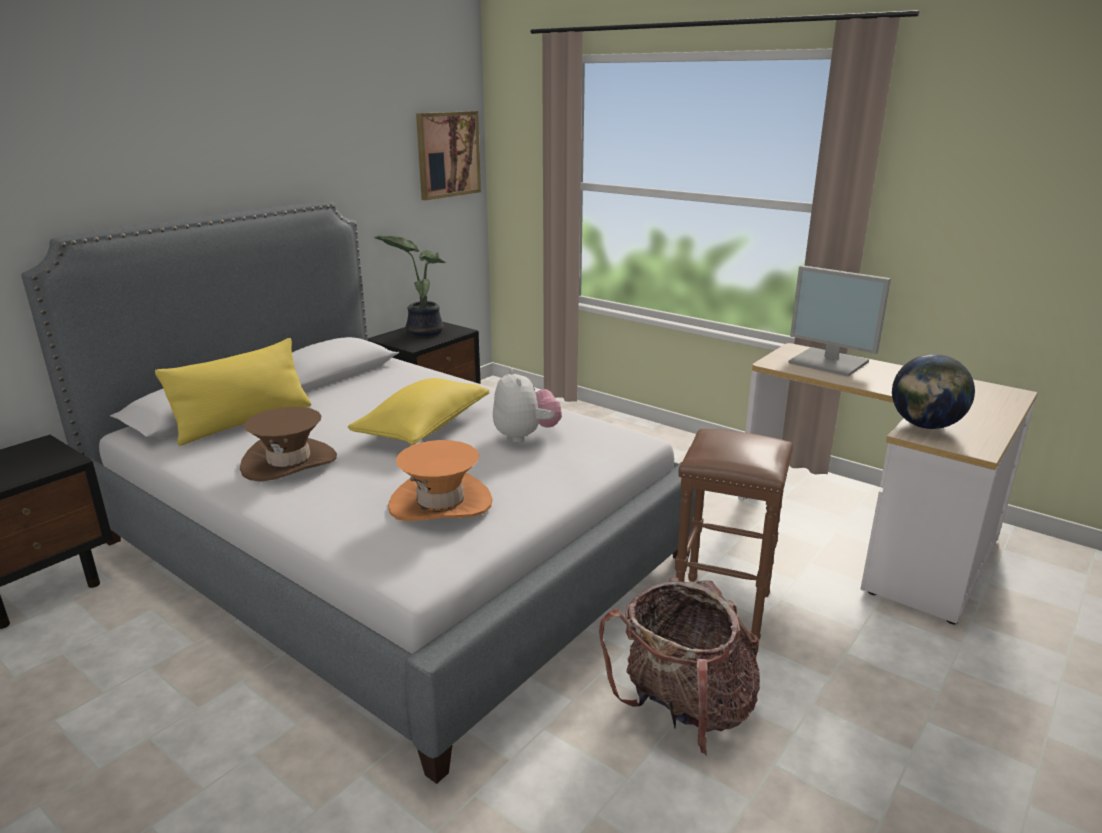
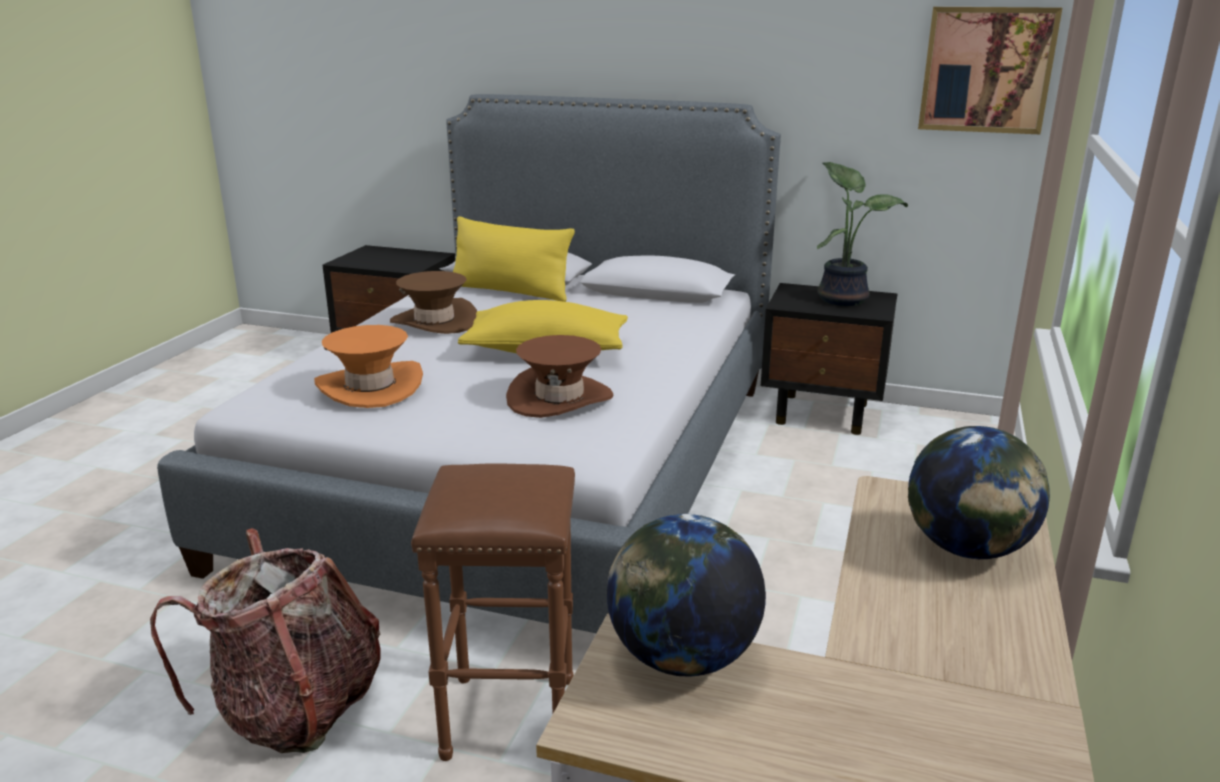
camera: 70 degrees right, 0 degrees up
(525, 436) = (559, 398): plush toy -> brown hat
(830, 362) = (967, 549): monitor -> globe

